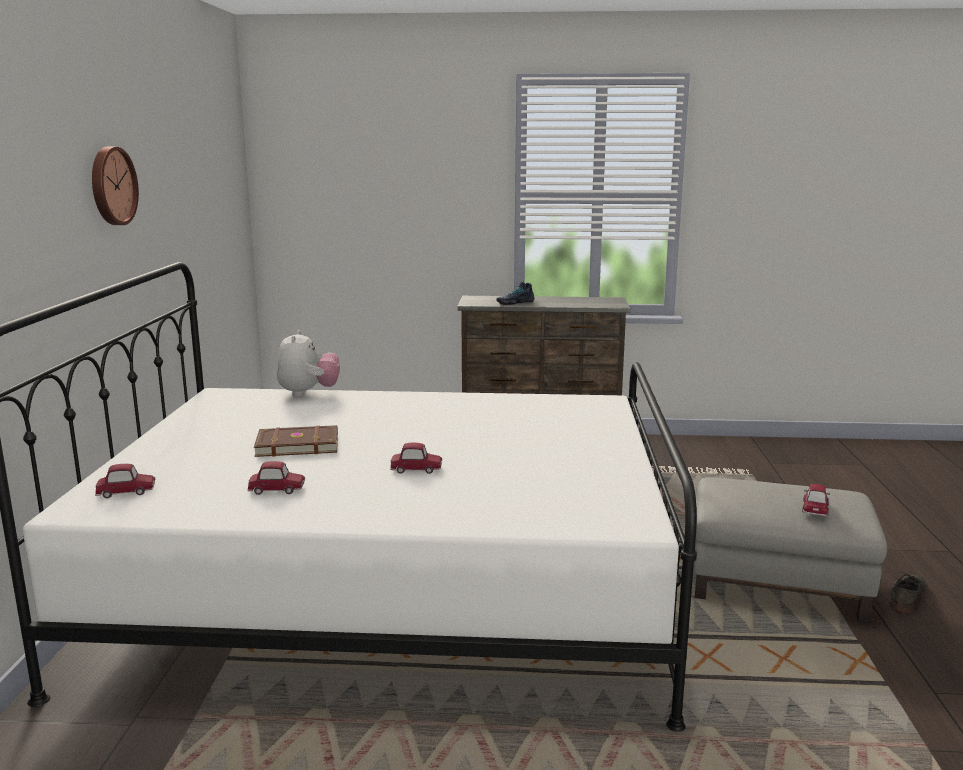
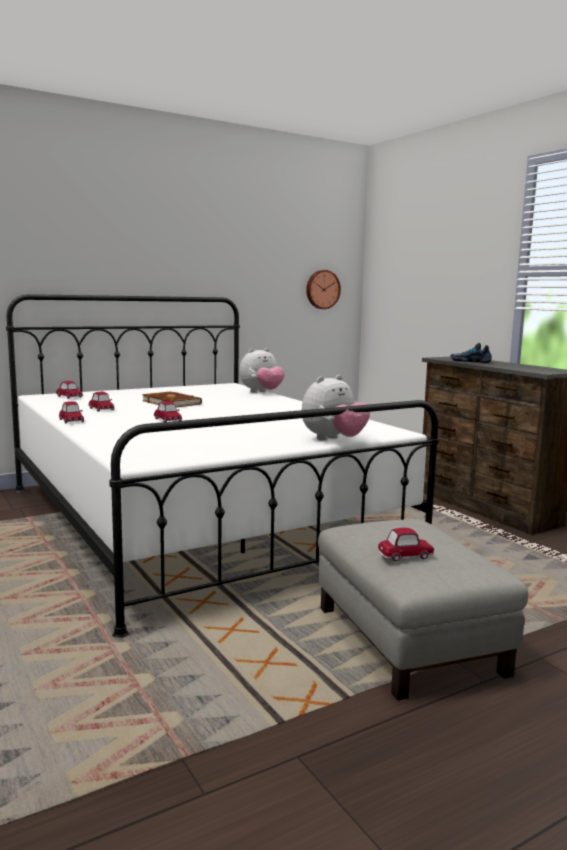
camera: 55 degrees right, 5 degrees down
(111, 186) = (169, 244): wall clock -> wall clock (322, 289)
(338, 520) = (71, 421): none -> toy car
(615, 428) = (333, 440): none -> plush toy
(906, 596) = (495, 718): grey shoe -> none

